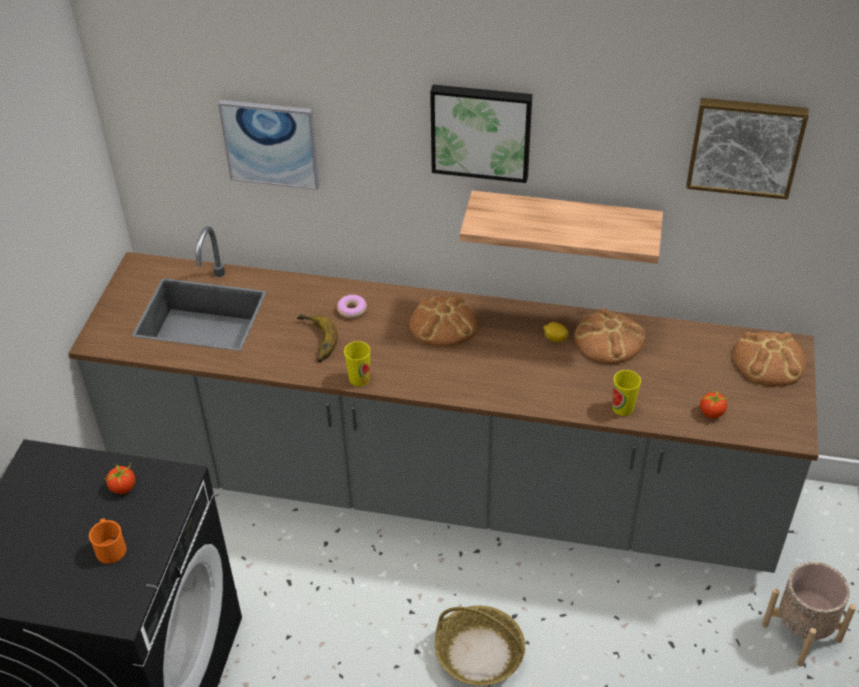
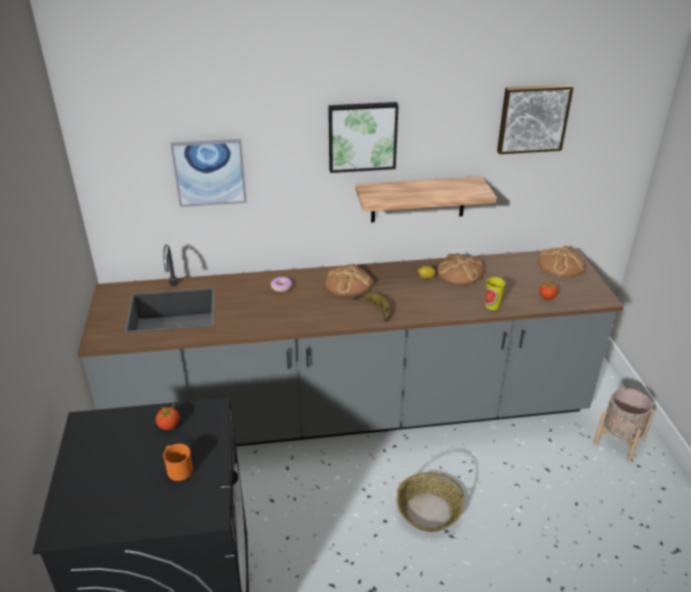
camera: 20 degrees left, 10 degrees down
(313, 341) = (264, 309): banana -> banana (372, 310)
(359, 378) = (309, 324): cup -> none

